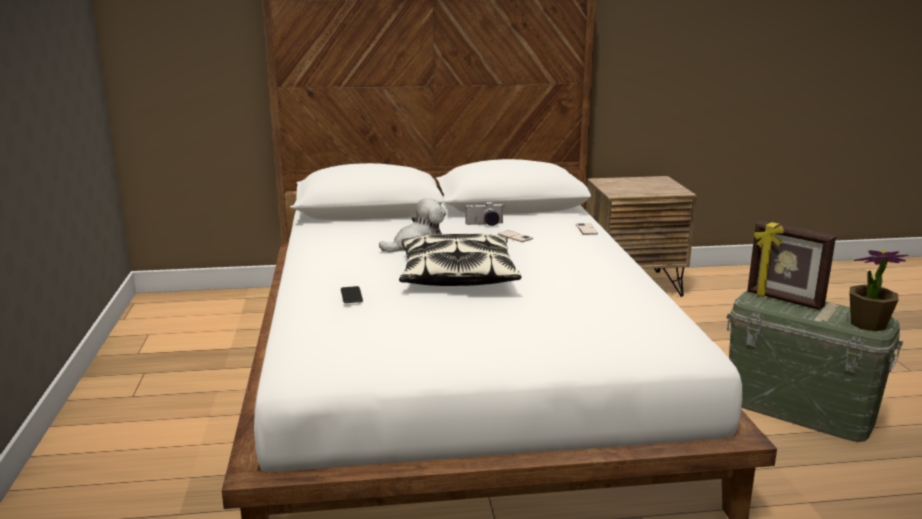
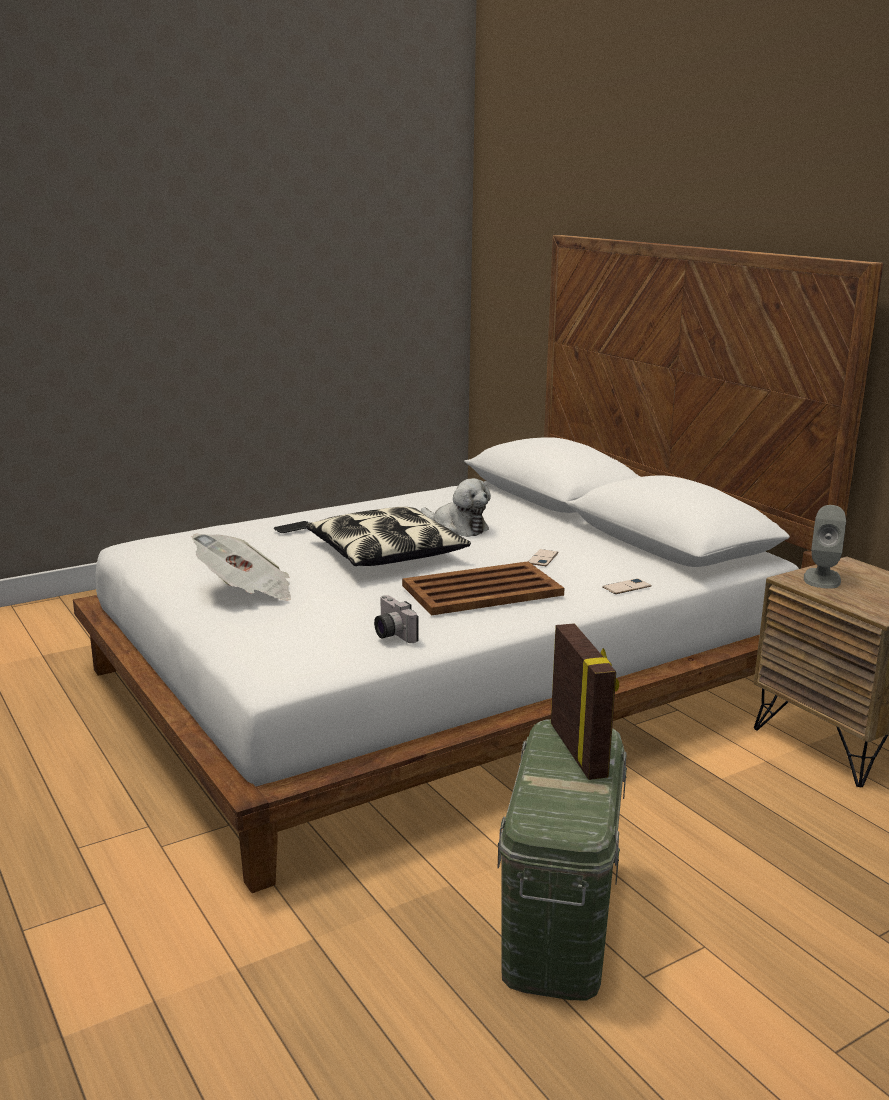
camera: 65 degrees right, 0 degrees up
(485, 224) = (570, 541): camera -> camera (390, 634)
(501, 337) = (246, 592): none -> newspaper
(567, 261) = (484, 590): none -> brown tray
(620, 189) = (822, 578): none -> grey speaker
(784, 300) = (580, 750): picture frame -> picture frame turned 150 degrees clockwise
(867, 324) = (545, 817): potted plant -> none

